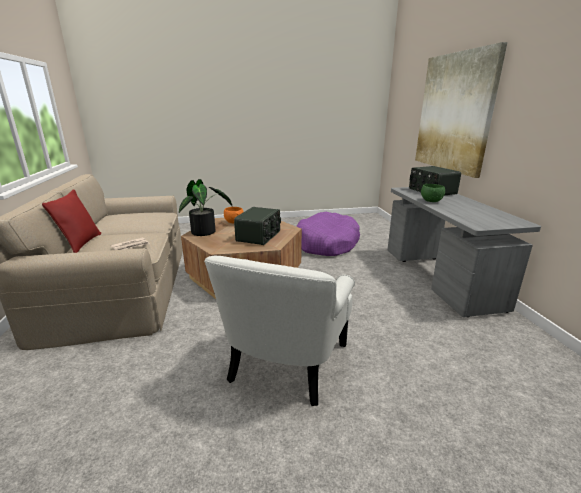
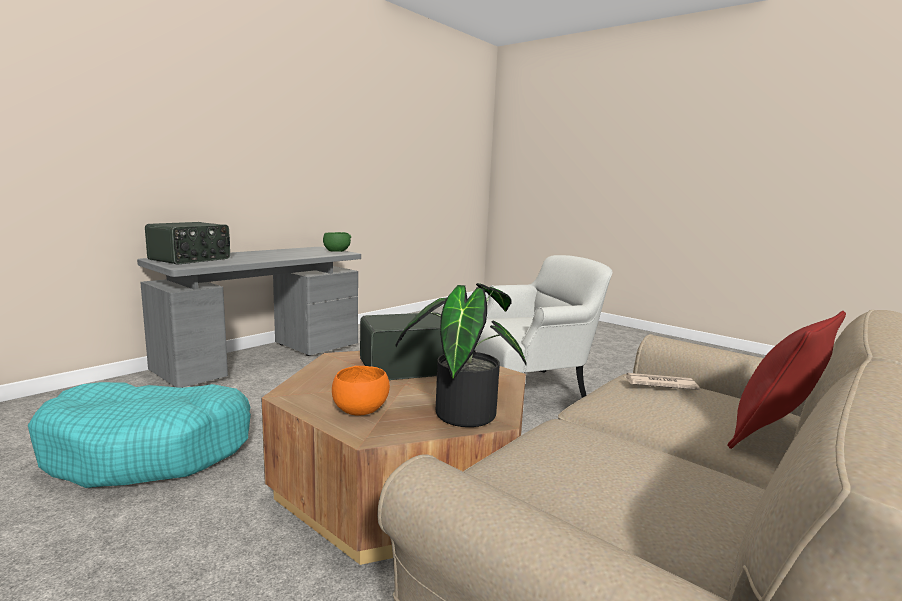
camera: 130 degrees left, 10 degrees down
(327, 243) = (151, 450): purple dog bed -> turquoise dog bed
(431, 201) = (258, 259): green bowl -> green bowl (336, 251)
(454, 113) = (135, 136): picture -> none

